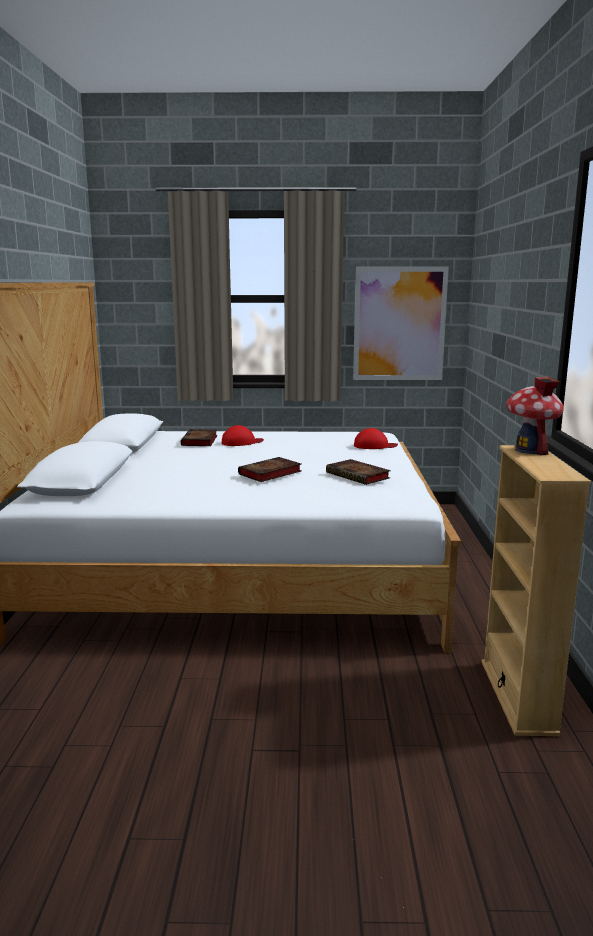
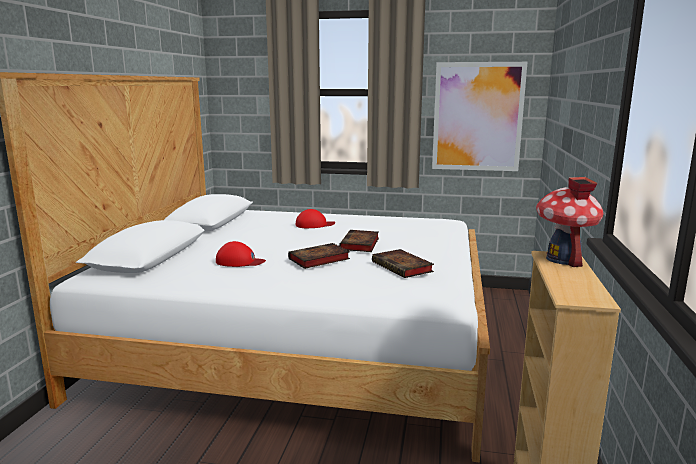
camera: 10 degrees right, 0 degrees up
(200, 441) = (278, 222): book -> book (360, 244)
(374, 446) = (437, 234): red cap -> red cap (240, 261)

